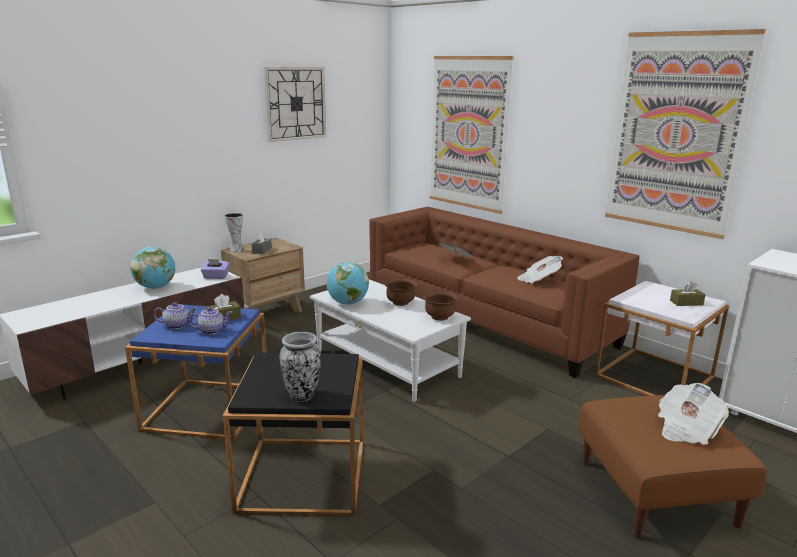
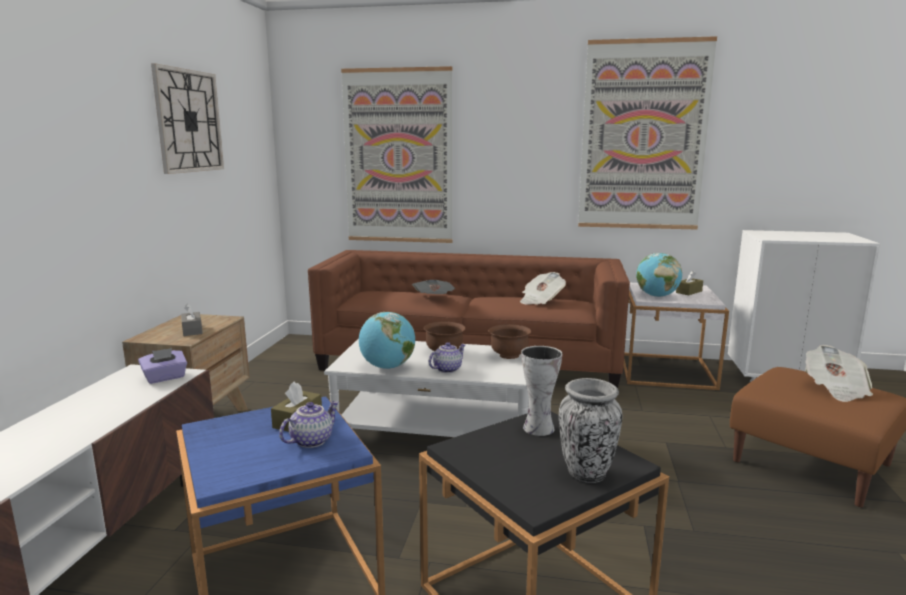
camera: 35 degrees left, 5 degrees down
(155, 287) = (81, 415): globe -> globe (656, 296)
(177, 325) = (242, 451): teapot -> teapot (447, 369)
(236, 249) = (149, 337): vase -> vase (537, 428)

